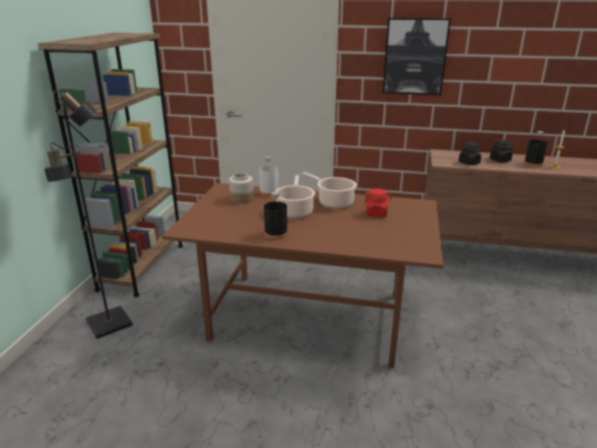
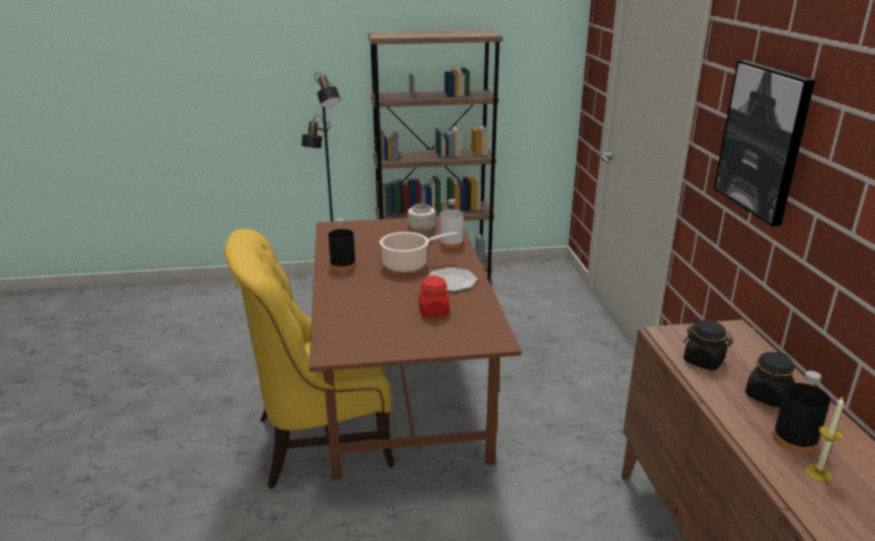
camera: 70 degrees right, 0 degrees up
(333, 202) = (451, 281): cooking pot -> plate
(344, 367) = (321, 440): none -> yellow chair

